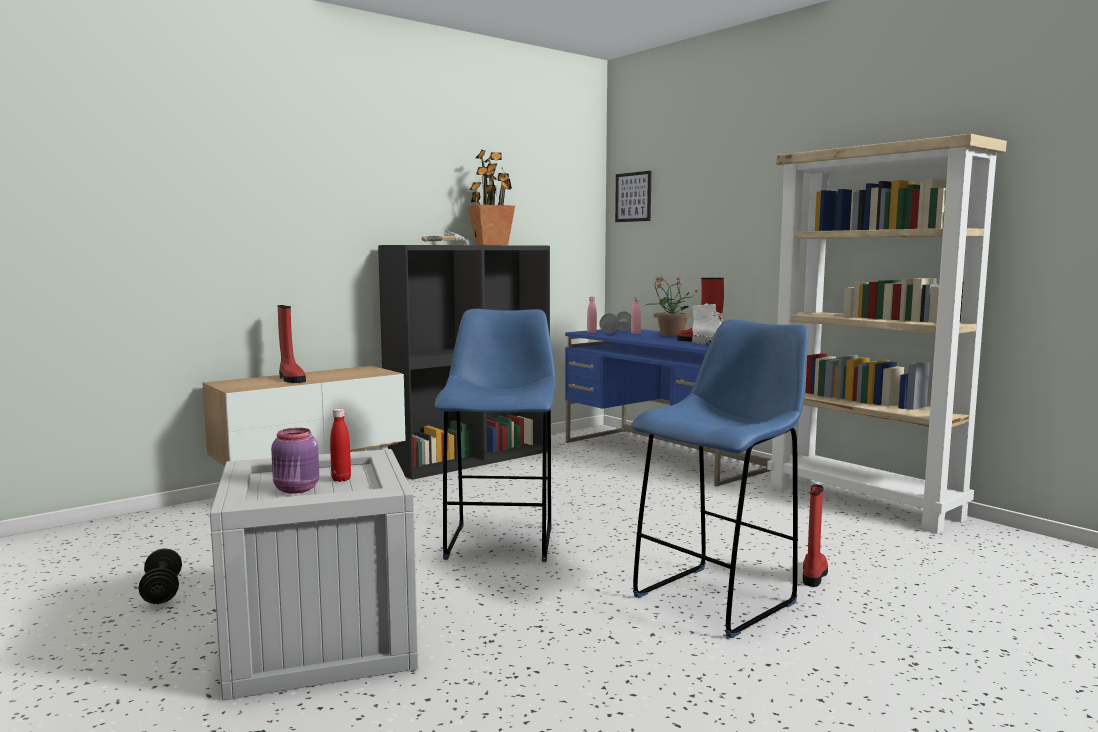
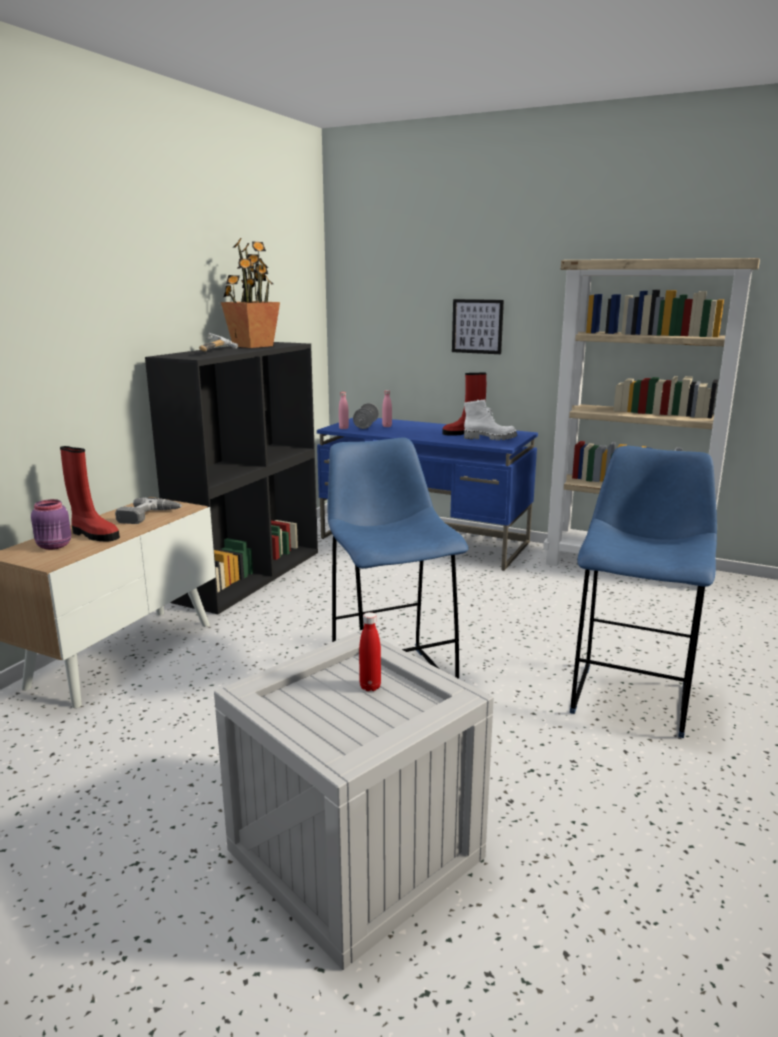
camera: 25 degrees left, 10 degrees up
(162, 591) = (99, 844): black dumbbell -> none
(296, 489) = (349, 715): purple jar -> purple jar (54, 546)
(348, 374) = (149, 516): none -> power drill
(633, 197) = (362, 282): picture -> picture (477, 326)
(671, 335) = (422, 426): potted plant -> none
(813, 575) = (669, 654): red boot -> none

